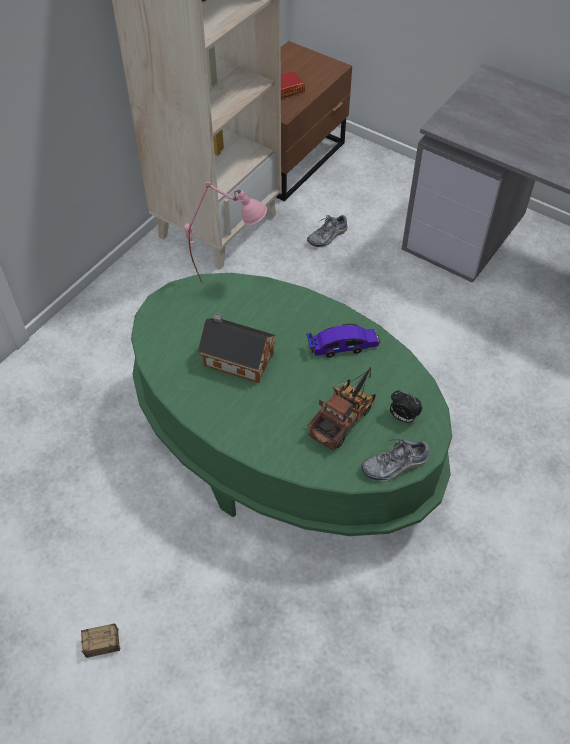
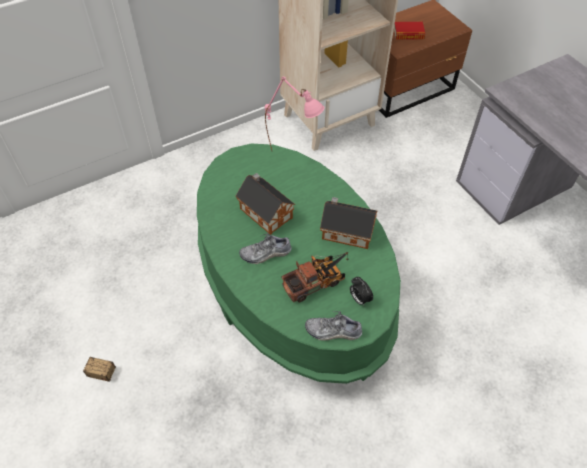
camera: 25 degrees right, 0 degrees up
(327, 236) = (404, 153): shoe -> shoe (265, 253)
(343, 346) = (345, 231): toy car -> toy house

